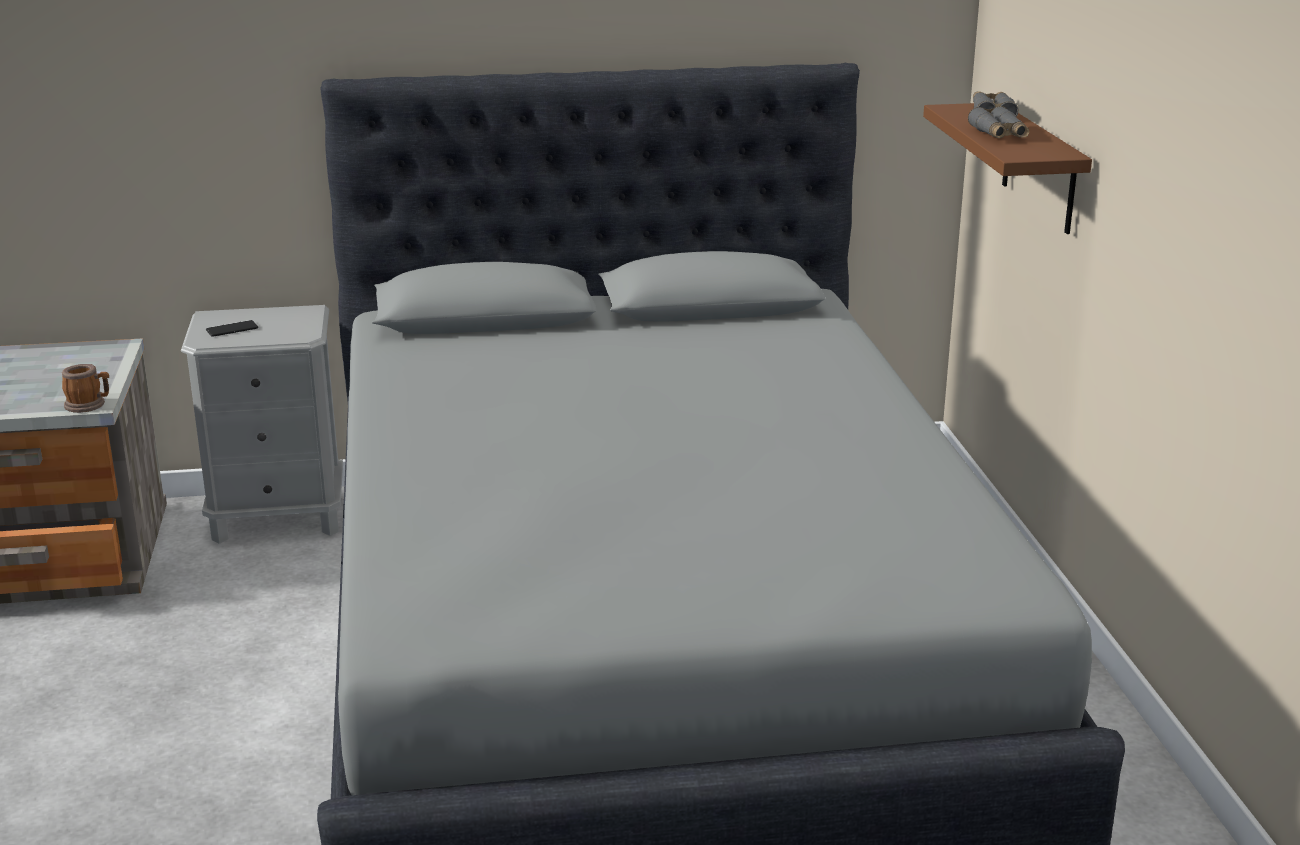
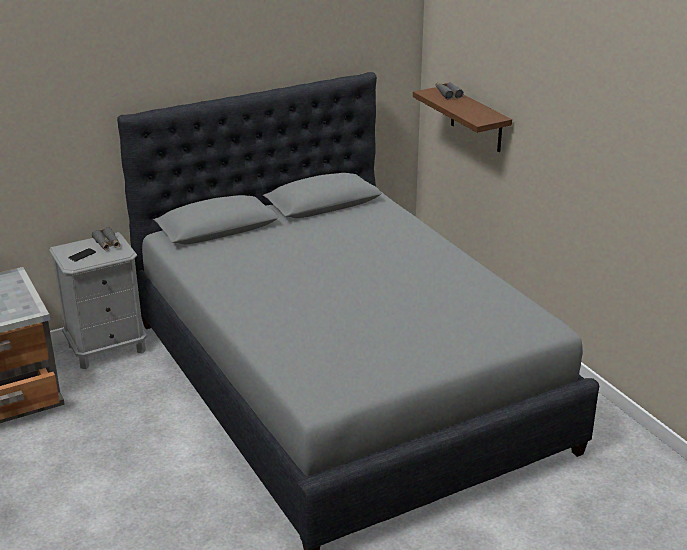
camera: 20 degrees left, 5 degrees up
(89, 405) = (32, 311): mug -> none
(999, 134) = (461, 108): grey binoculars -> grey binoculars (107, 244)

